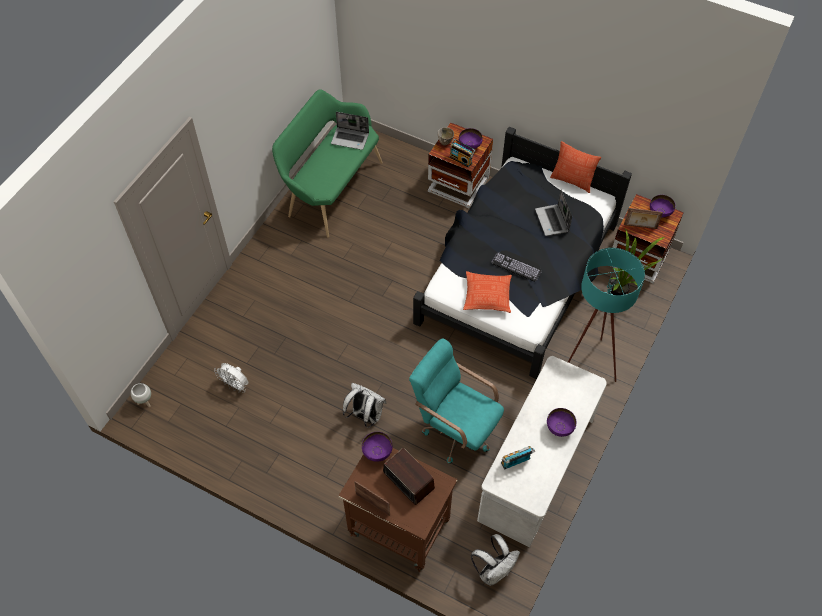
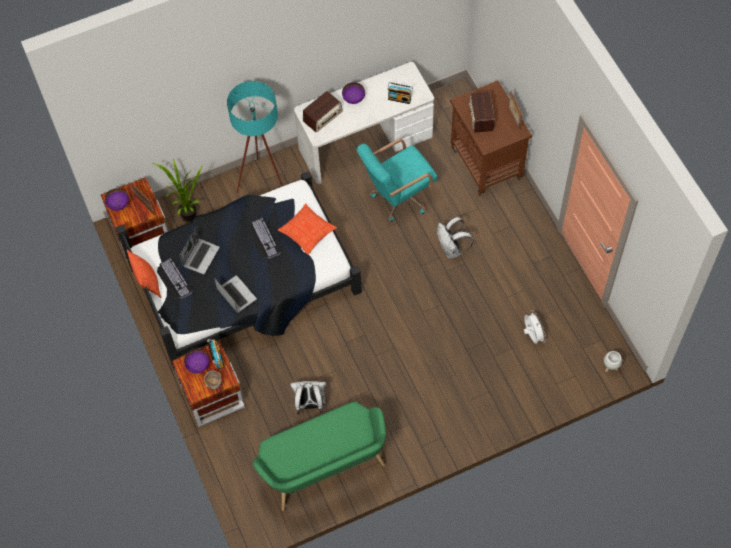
camera: 140 degrees left, 5 degrees up
(350, 139) = (288, 452): laptop -> laptop (236, 294)
(377, 453) = (488, 144): purple bowl -> none
(454, 430) = (398, 199): turquoise office chair -> turquoise office chair turned 75 degrees clockwise
(493, 571) = (446, 105): white backpack -> white backpack (310, 404)
(555, 192) = (173, 279): none -> keyboard
(571, 390) = (323, 116): none -> radio

